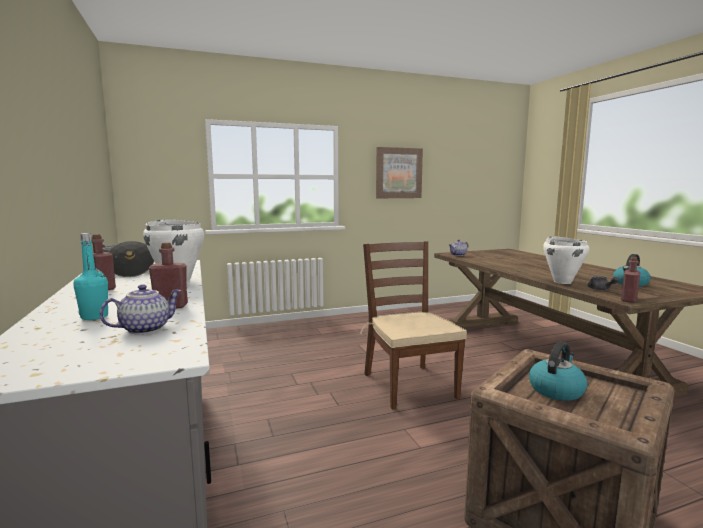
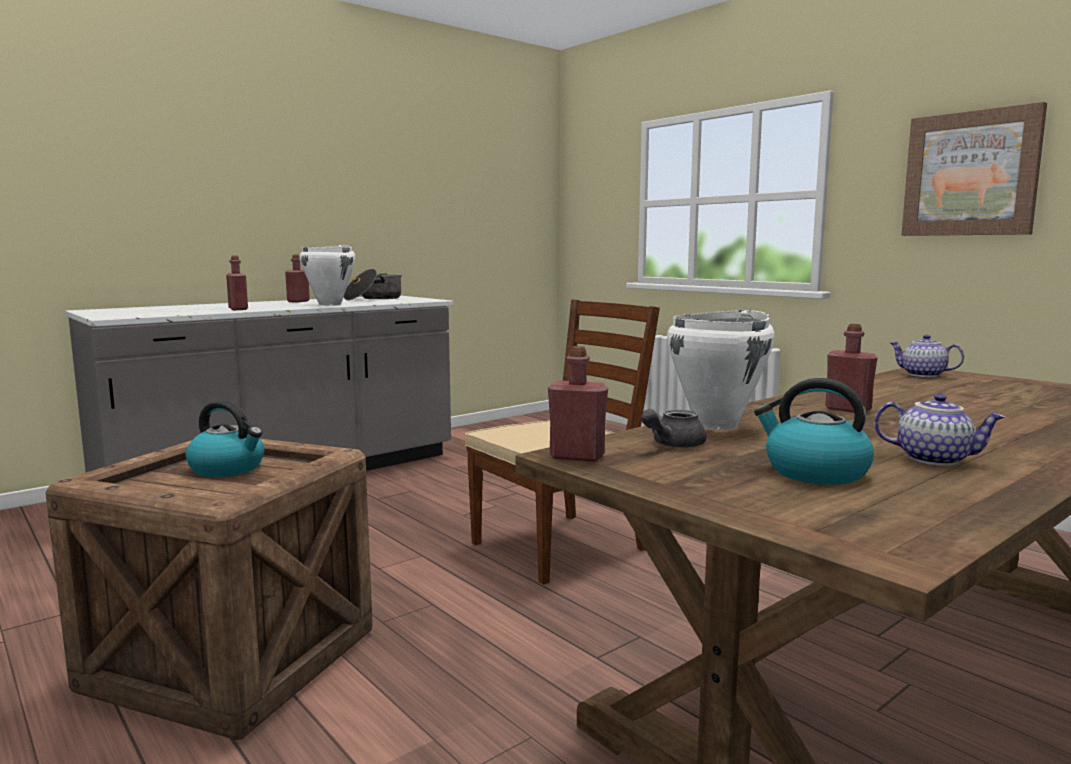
camera: 70 degrees right, 0 degrees up
(94, 317) = (209, 306): turquoise bottle -> none
(145, 329) = (175, 311): teapot -> teapot (934, 459)
(528, 269) = (848, 409): none -> red bottle

